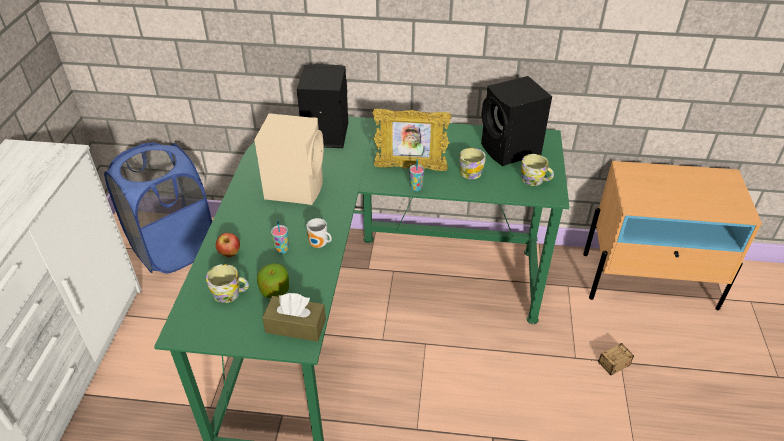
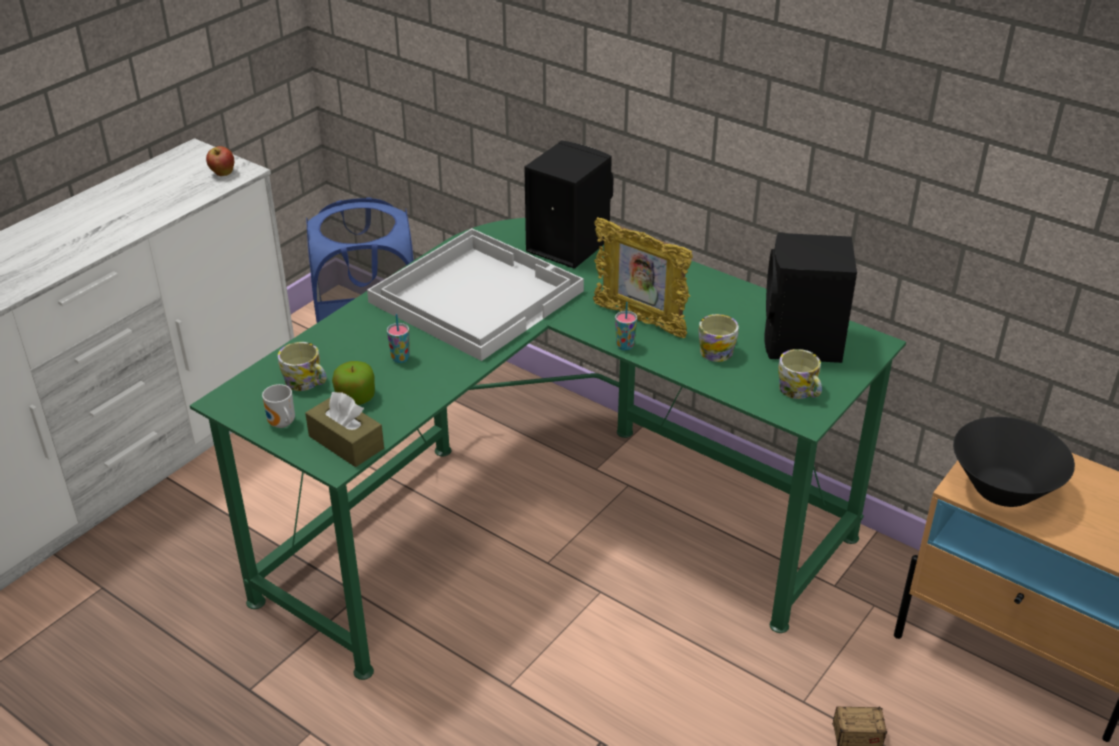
camera: 30 degrees right, 5 degrees down
(230, 254) = (340, 342): apple -> apple (222, 174)
(295, 187) = (476, 295): beige speaker -> white tray
(319, 245) = (446, 369): mug -> mug (281, 425)
(652, 197) = (1003, 489): none -> black bowl

